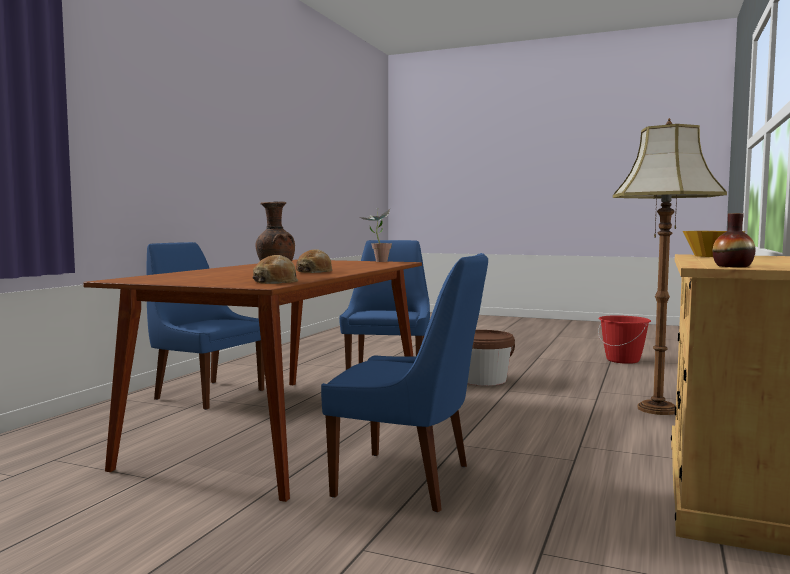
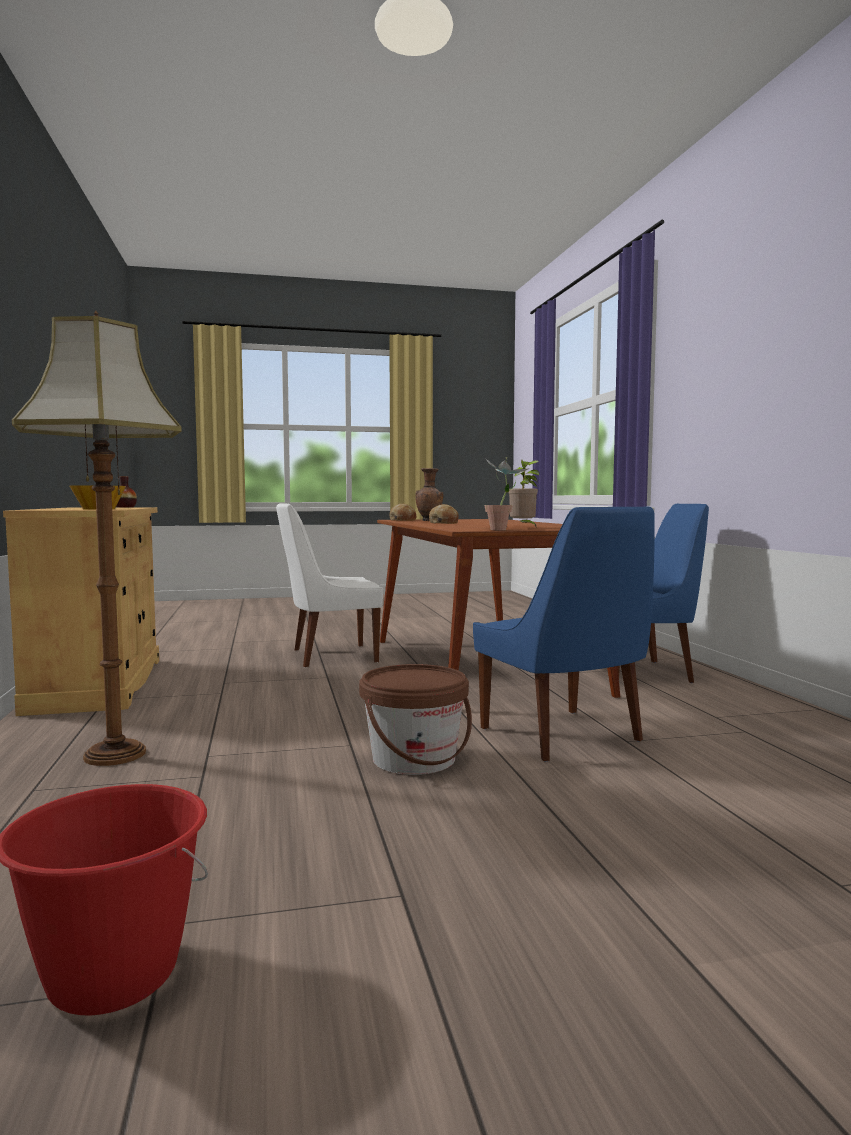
camera: 145 degrees right, 0 degrees up
(340, 262) = (523, 527): none -> potted plant
(409, 481) = (330, 656): blue chair -> white chair

